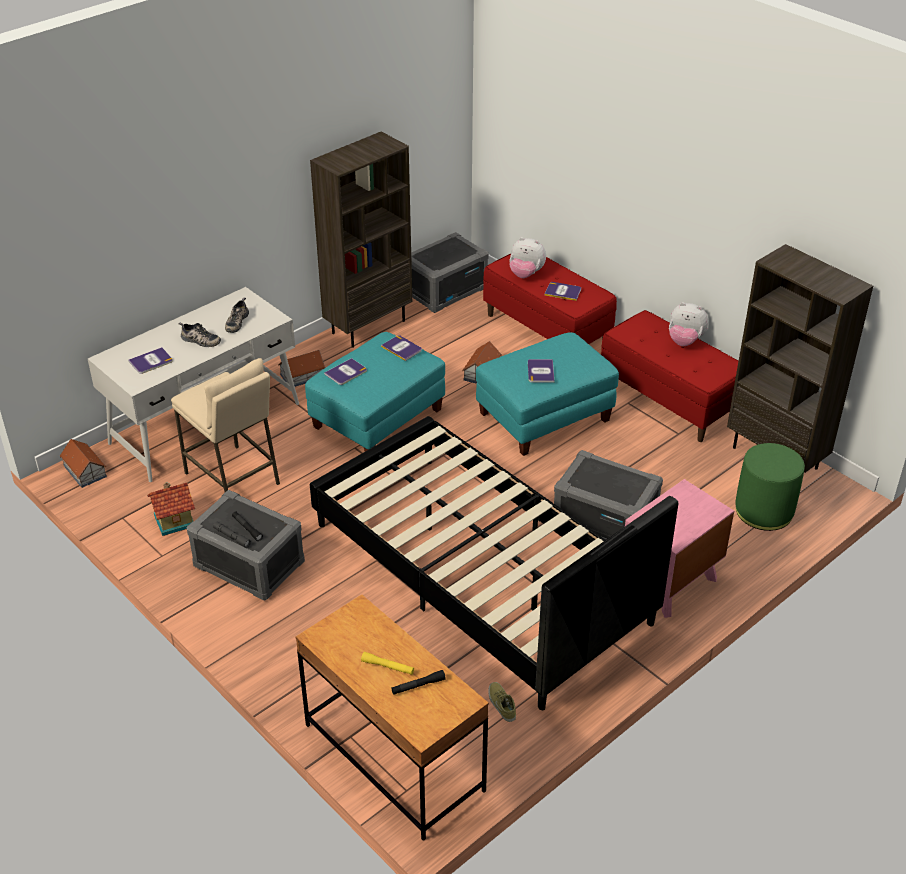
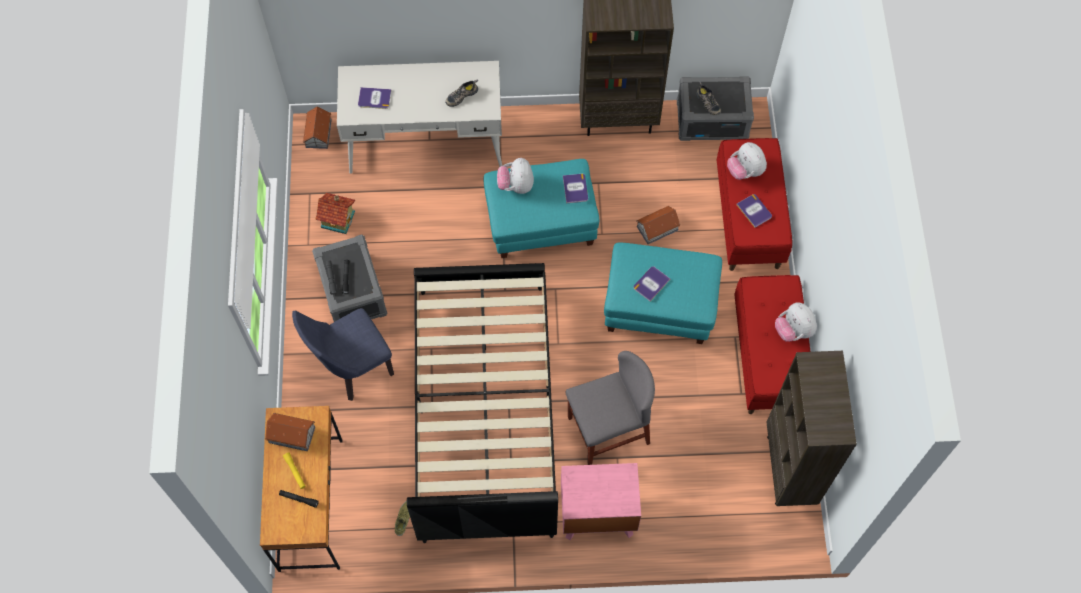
camera: 40 degrees right, 25 degrees up
(200, 340) = (421, 99): shoe -> shoe (707, 102)
(233, 478) = (402, 208): beige stool -> none
(302, 376) = (527, 140): toy house -> toy house (291, 434)
(316, 622) = (353, 370): none -> blue chair
(346, 372) = (516, 185): book -> plush toy
(605, 520) = (608, 430): grey storage box -> grey chair
(764, 511) = (727, 508): green ottoman -> none

